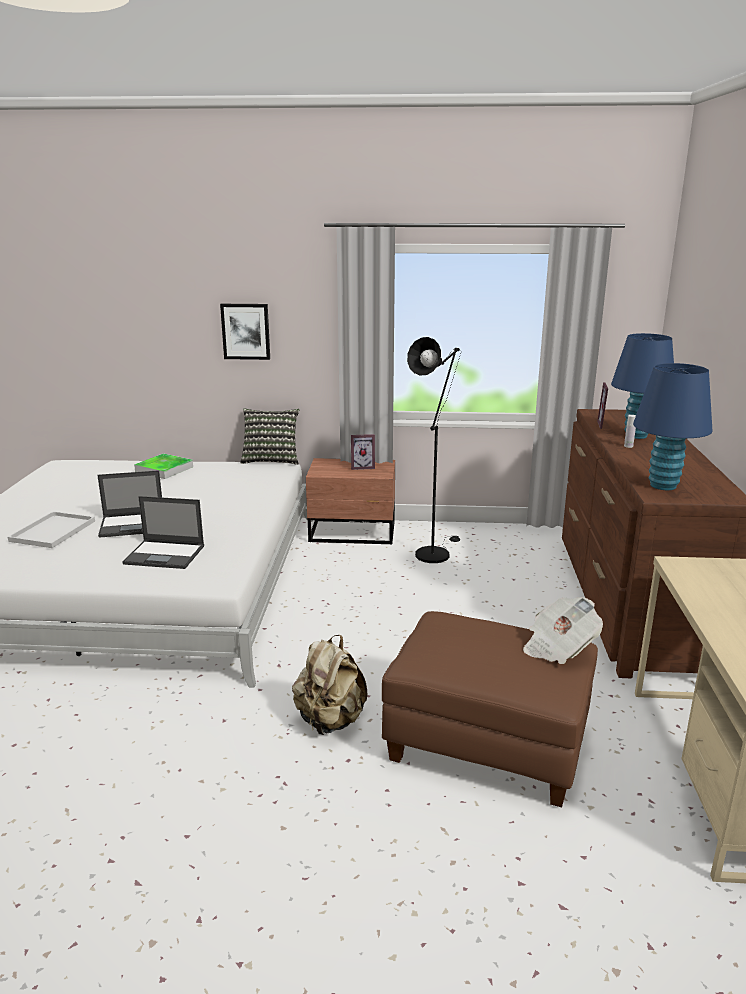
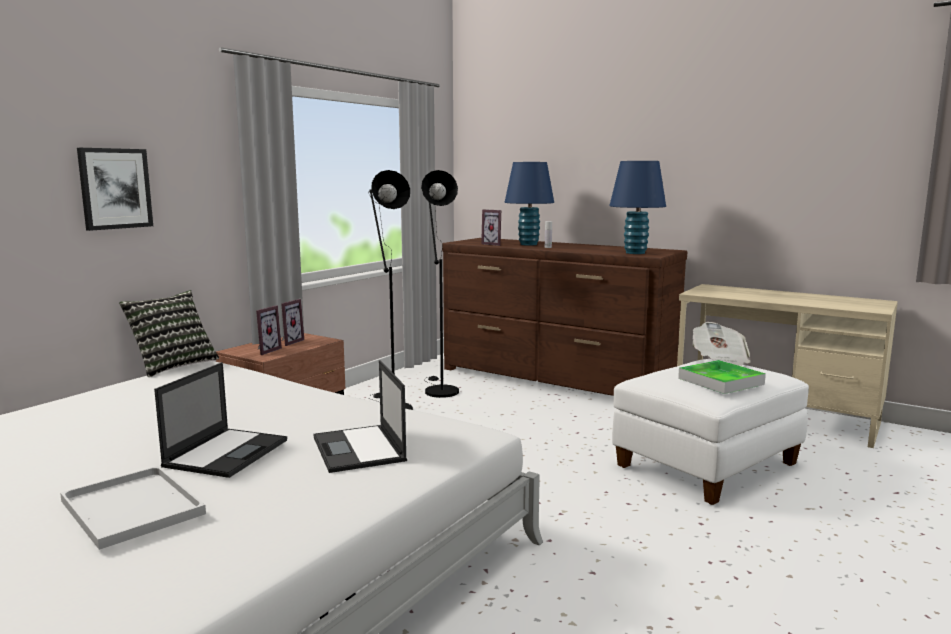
camera: 60 degrees left, 10 degrees down
(164, 469) = (58, 412): tray -> tray (720, 381)
(165, 555) = (359, 449): laptop -> laptop turned 120 degrees clockwise
(330, 721) = (634, 517): beige backpack -> none
(331, 468) = (265, 351): none -> picture frame
(487, 743) = (707, 466): brown ottoman -> white ottoman
(505, 556) = (439, 390): none -> black floor lamp

